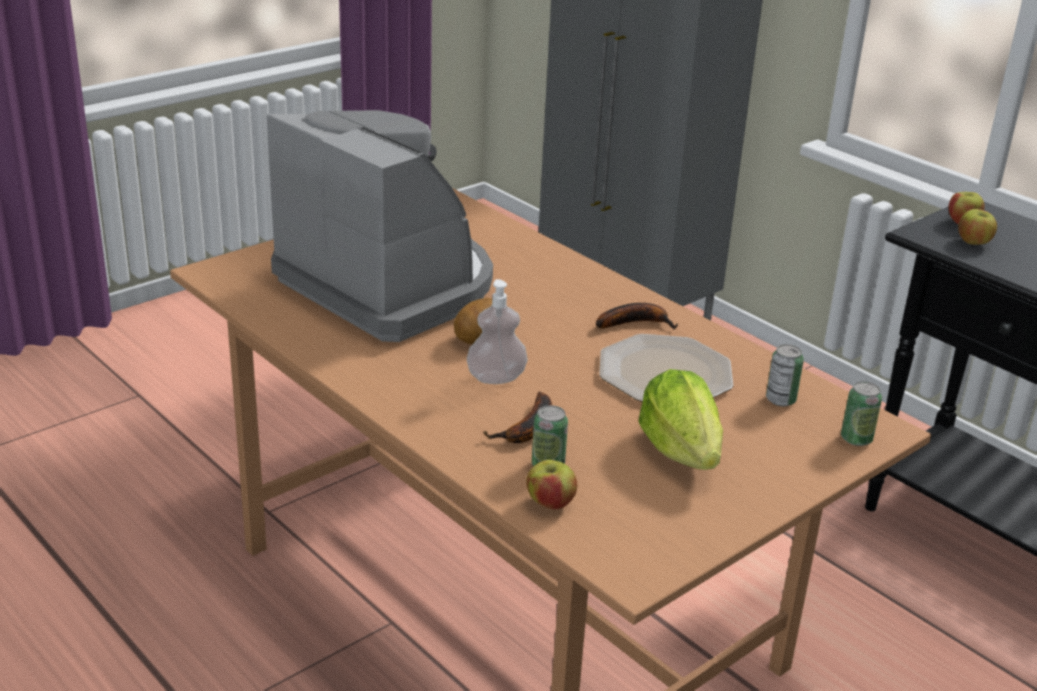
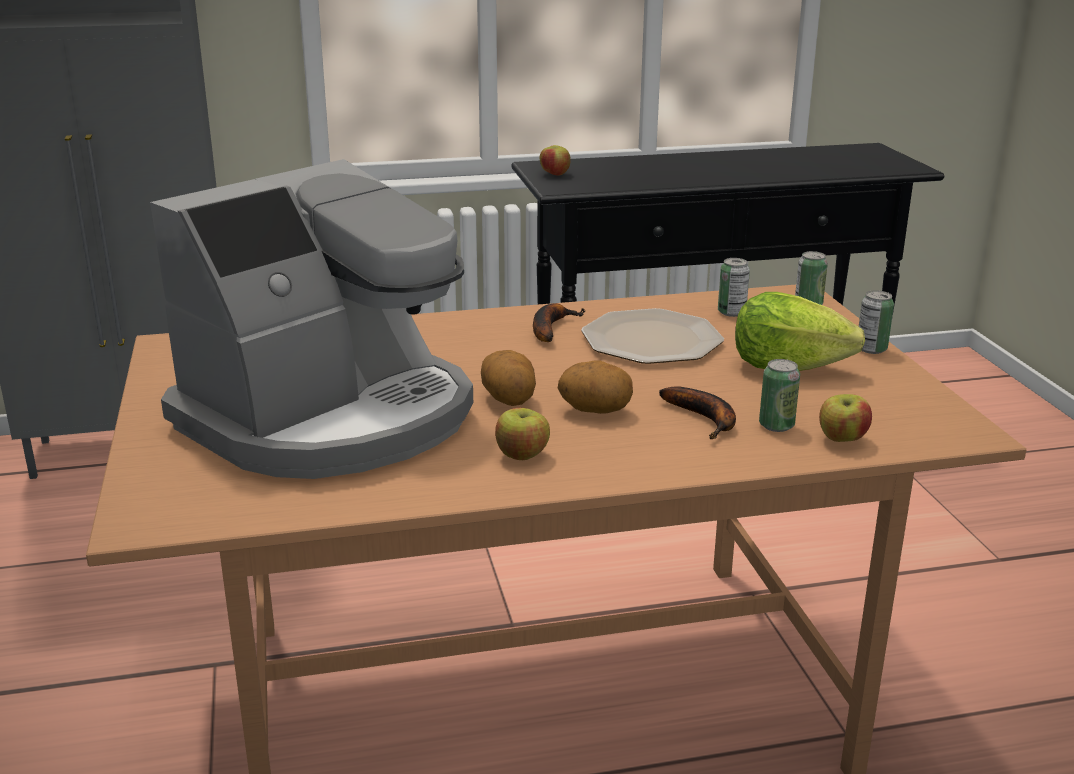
camera: 60 degrees left, 5 degrees down
(390, 285) = (332, 418): coffee machine -> coffee machine turned 150 degrees clockwise
(496, 378) = (595, 410): soap dispenser -> potato
(781, 493) = (871, 349): none -> can
(973, 242) = (590, 180): apple -> apple (522, 455)

